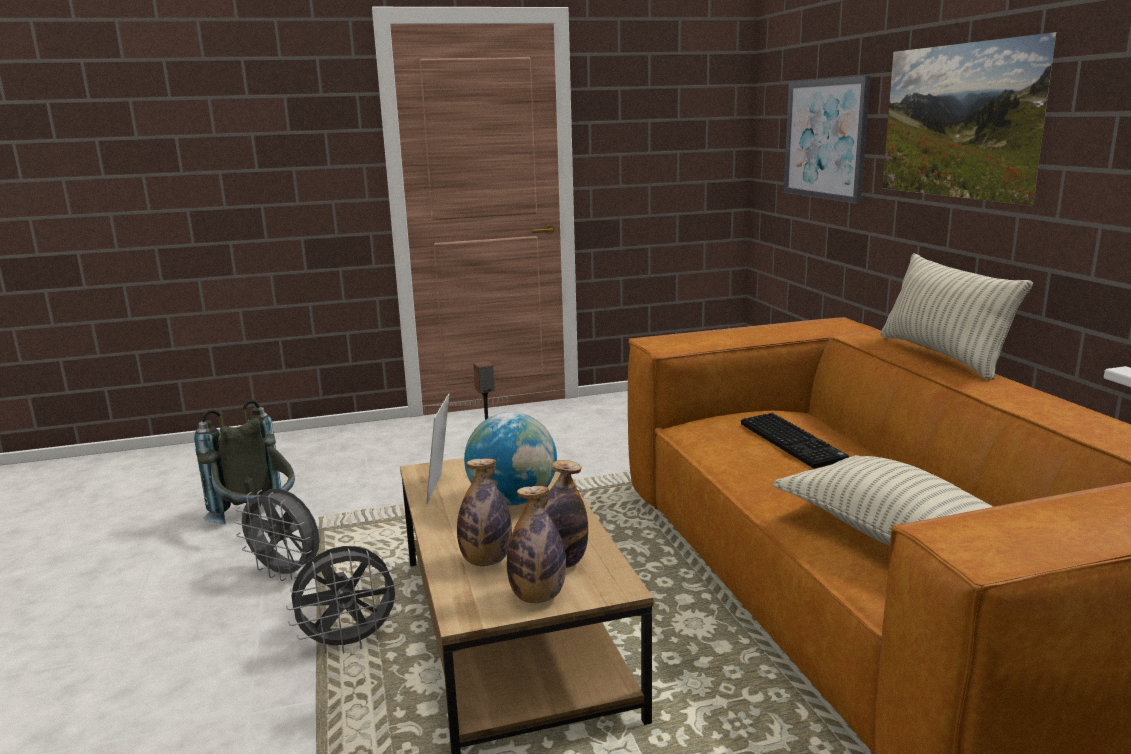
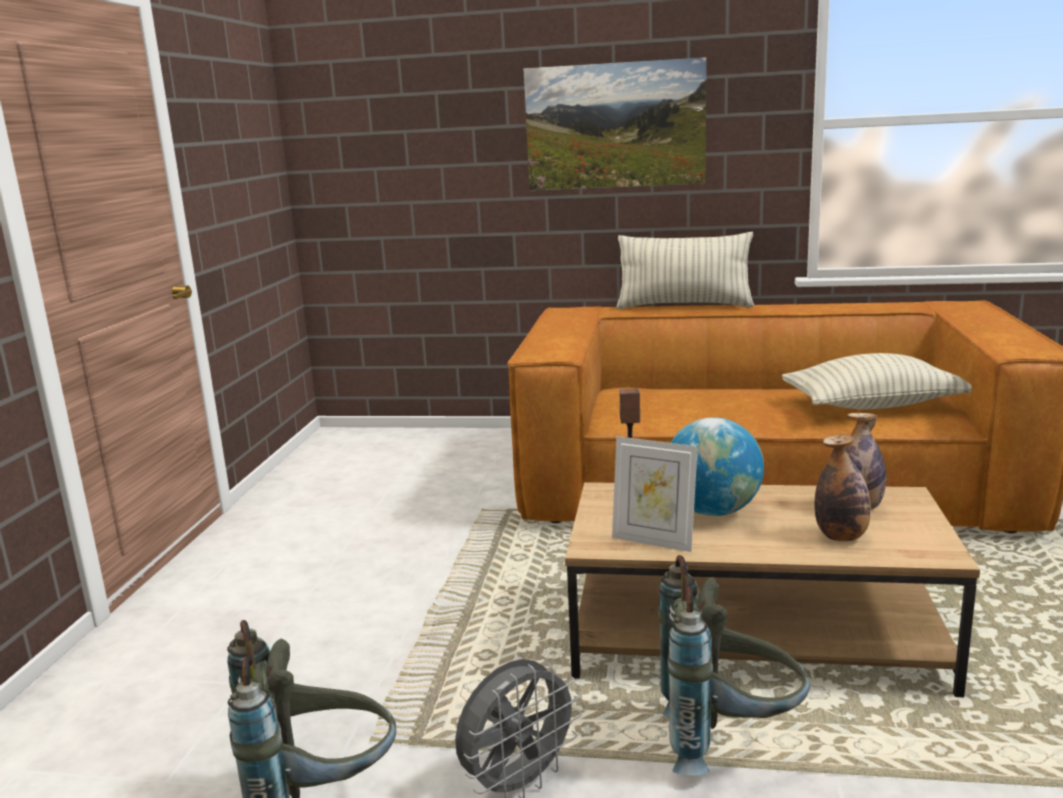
camera: 65 degrees left, 0 degrees up
(350, 642) = (728, 740): grey fan -> grey backpack
(537, 596) = (916, 524): bottle -> none
(794, 442) = (687, 397): keyboard -> none
(825, 139) = (432, 152): picture -> none

